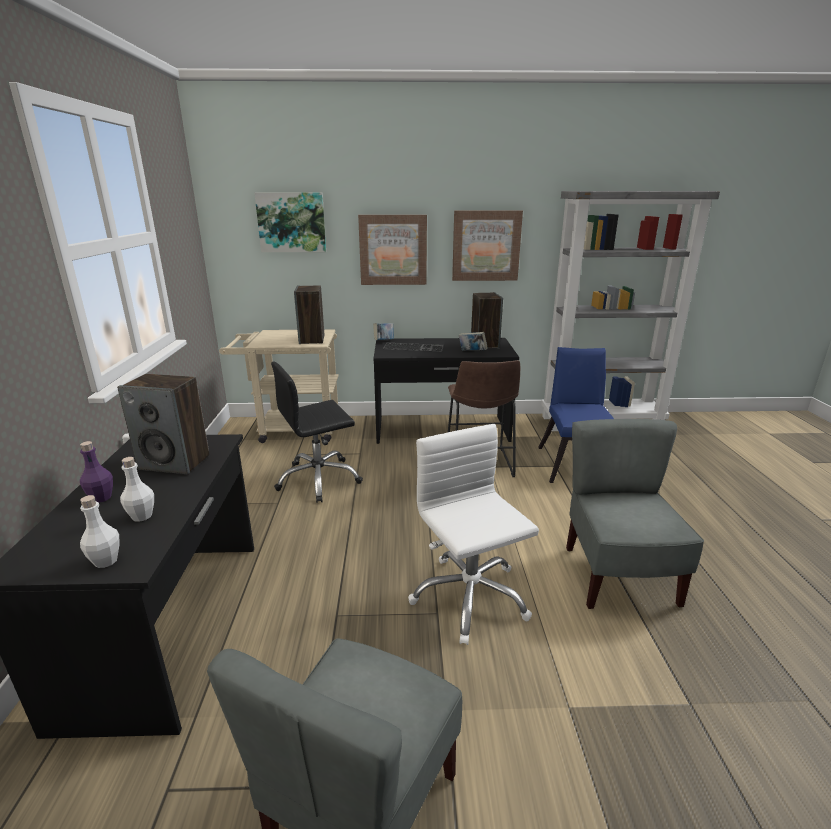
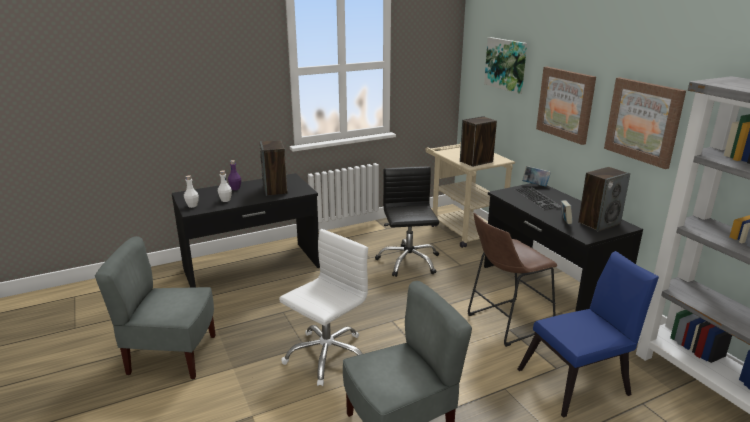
camera: 65 degrees right, 0 degrees up
(319, 479) = (408, 261): black office chair -> black office chair turned 45 degrees clockwise

